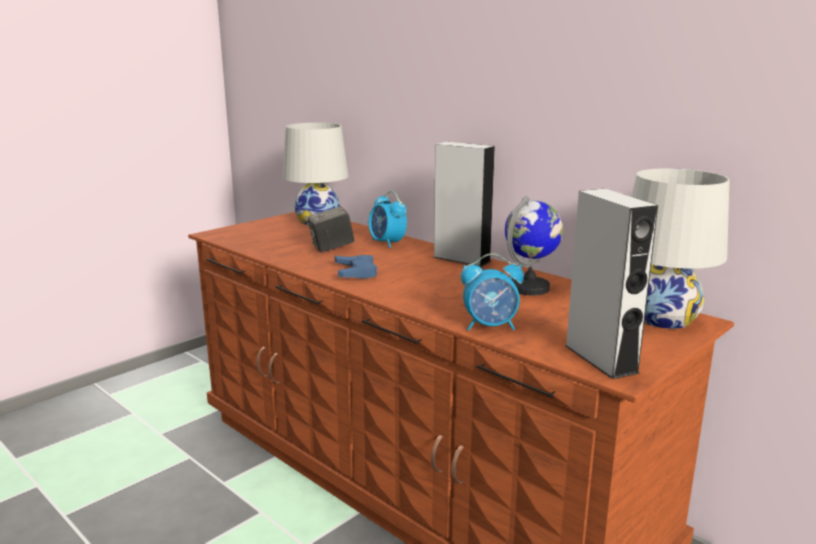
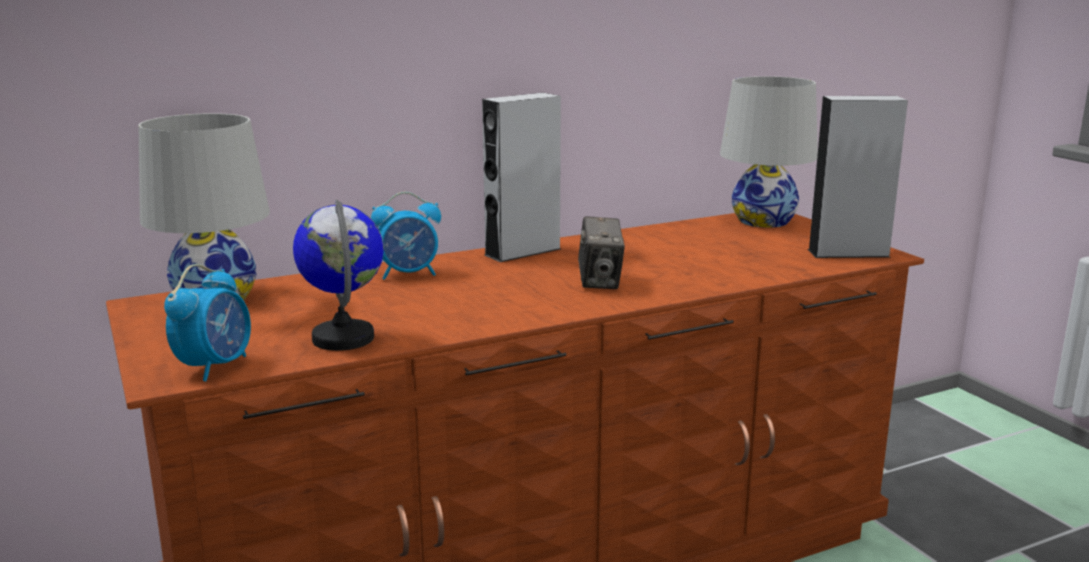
camera: 70 degrees left, 0 degrees up
(332, 248) = (391, 304): camera -> camera (600, 282)
(356, 272) = (523, 303): blue game controller -> none
(490, 326) = (757, 272): alarm clock -> alarm clock (215, 366)
(529, 288) = (653, 243): globe -> globe (344, 338)

